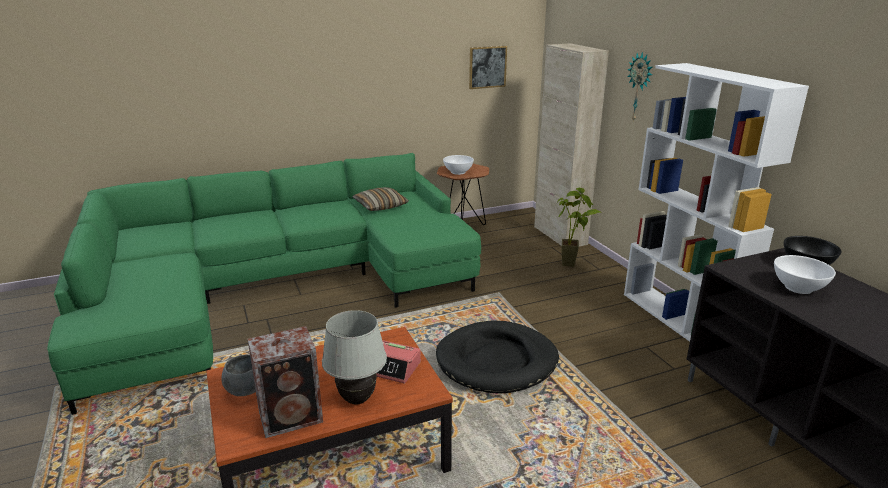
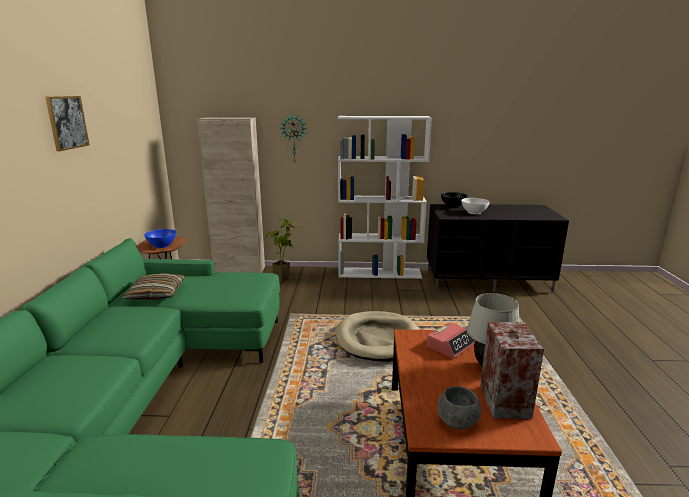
camera: 65 degrees left, 5 degrees down
(458, 172) = (162, 246): white bowl -> blue bowl
(487, 67) = (139, 146): picture -> picture (67, 122)
(497, 361) = (378, 339): black dog bed -> beige dog bed

